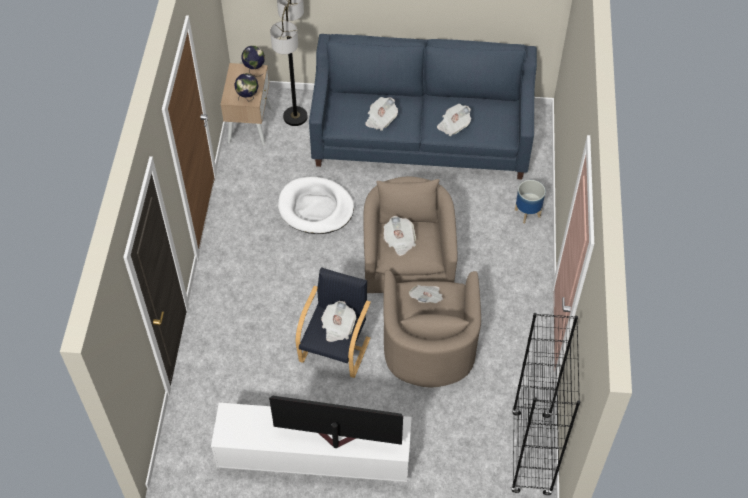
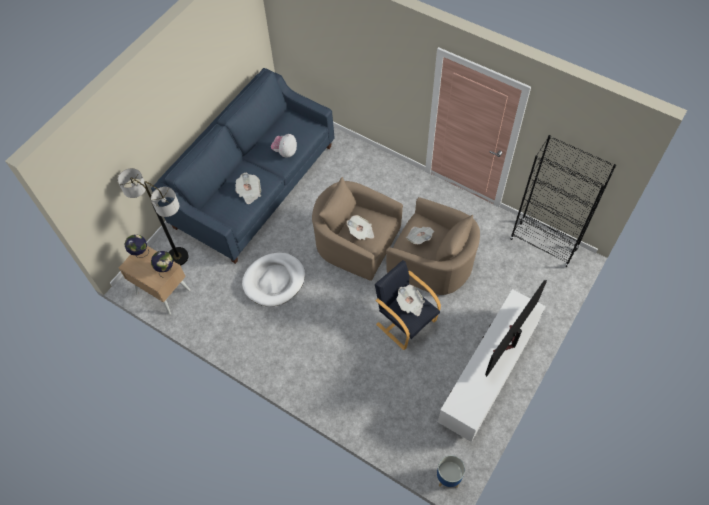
camera: 60 degrees left, 5 degrees up
(453, 126) = (285, 152): newspaper -> plush toy
(527, 213) = (361, 157): planter -> planter (448, 477)

